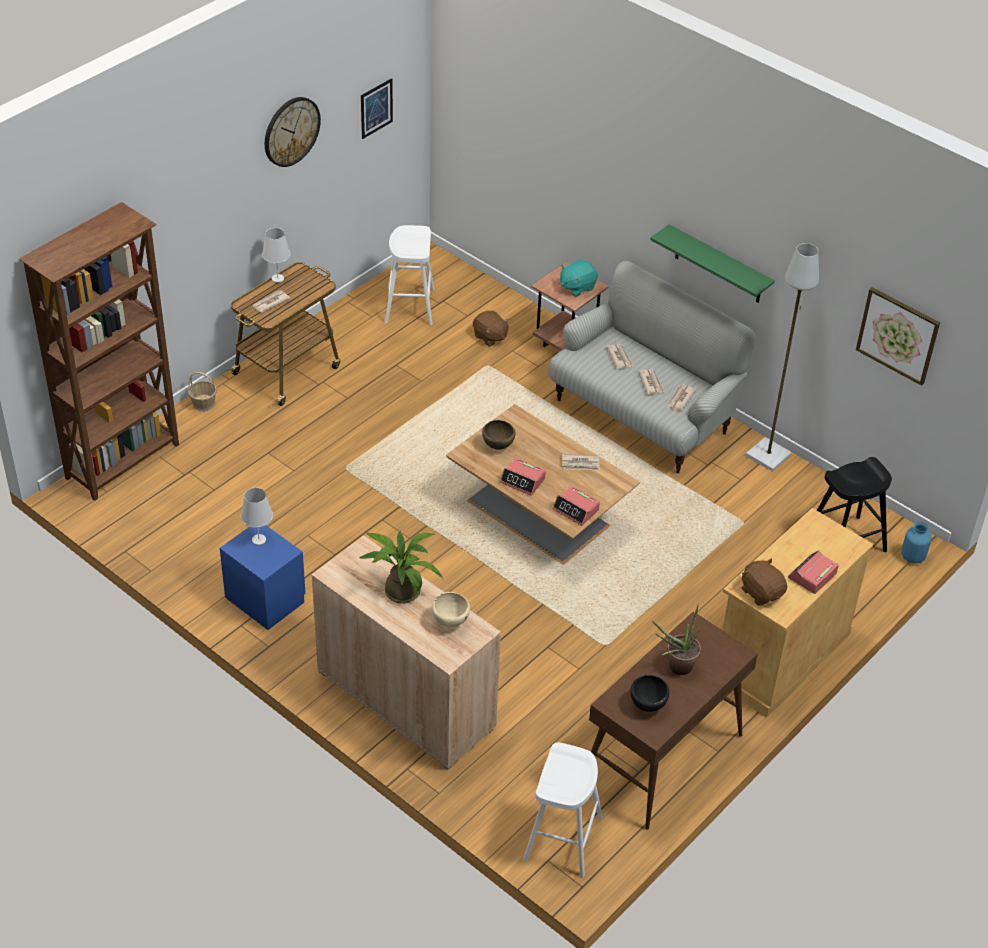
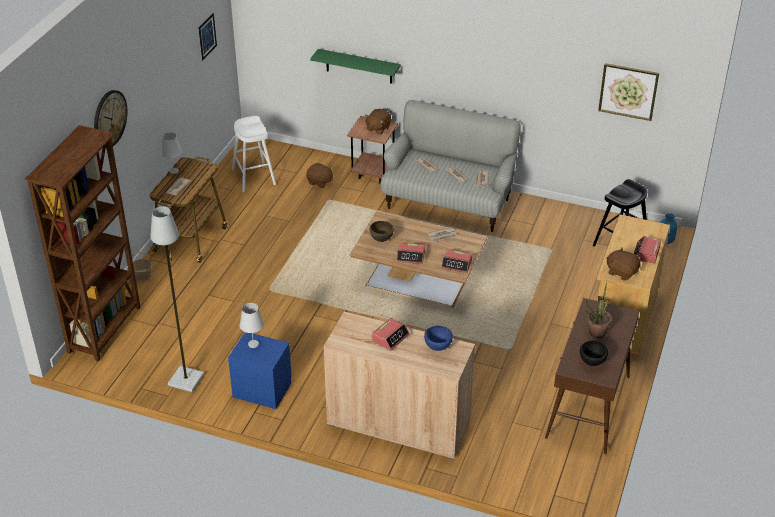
camera: 20 degrees left, 5 degrees down
(291, 131) = (165, 59): wall clock -> wall clock (109, 118)
(400, 589) = (390, 337): potted plant -> alarm clock
(450, 622) = (437, 348): beige bowl -> blue bowl
(563, 838) = (555, 477): white stool -> none
(577, 287) = (377, 128): turquoise plush toy -> brown plush toy
(718, 265) = (484, 82): green shelf -> green shelf (359, 66)
(769, 455) = (542, 205): grey floor lamp -> grey floor lamp (187, 379)

